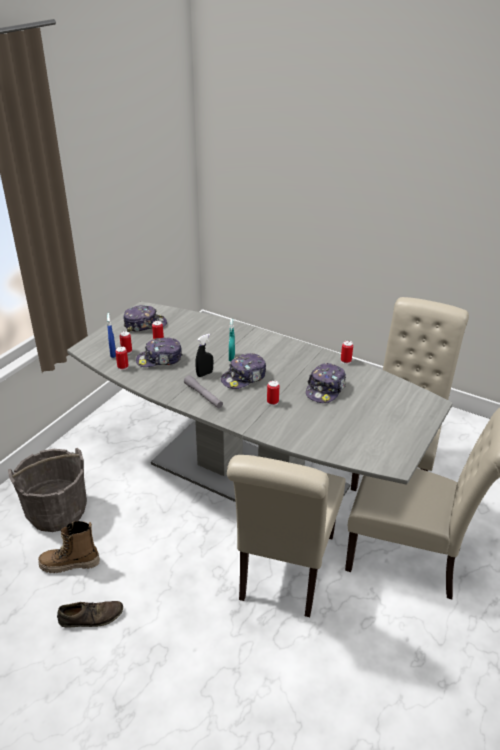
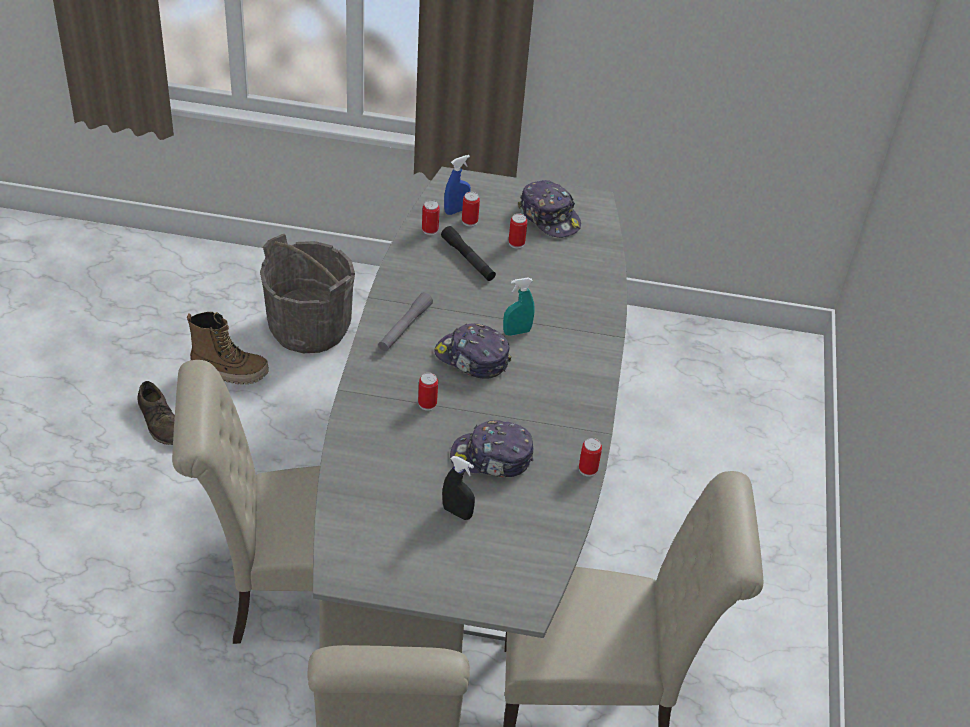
camera: 65 degrees right, 10 degrees up
(70, 564) = (230, 373): boot -> boot turned 120 degrees clockwise
(159, 359) = (468, 259): cap -> black flashlight
(204, 374) = (458, 314): black spray bottle -> black spray bottle (457, 512)

